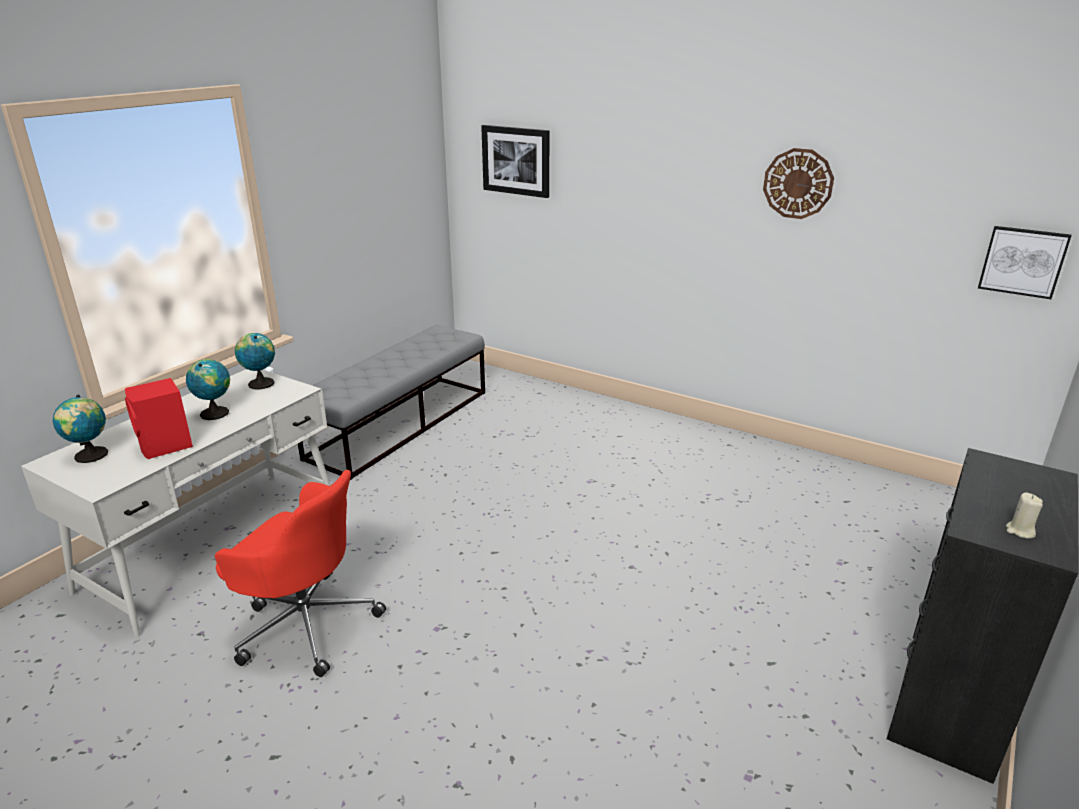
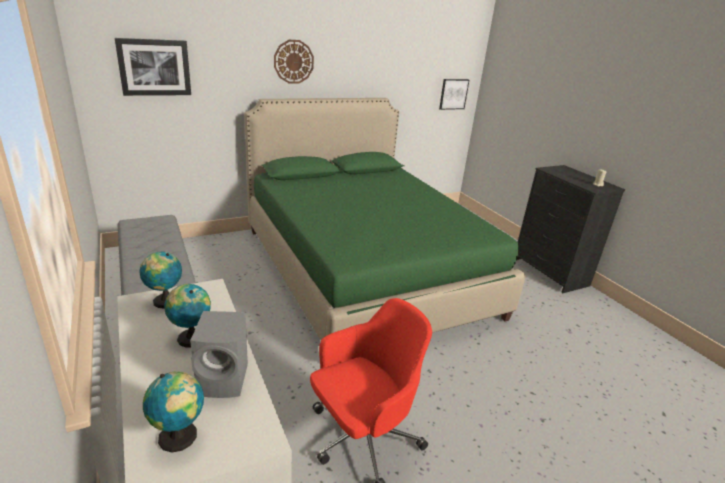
camera: 60 degrees left, 0 degrees up
(166, 446) = (225, 380): red speaker -> grey speaker
(629, 502) = (364, 271): none -> green bed
(798, 183) = (361, 67): wall clock -> wall clock (293, 61)

